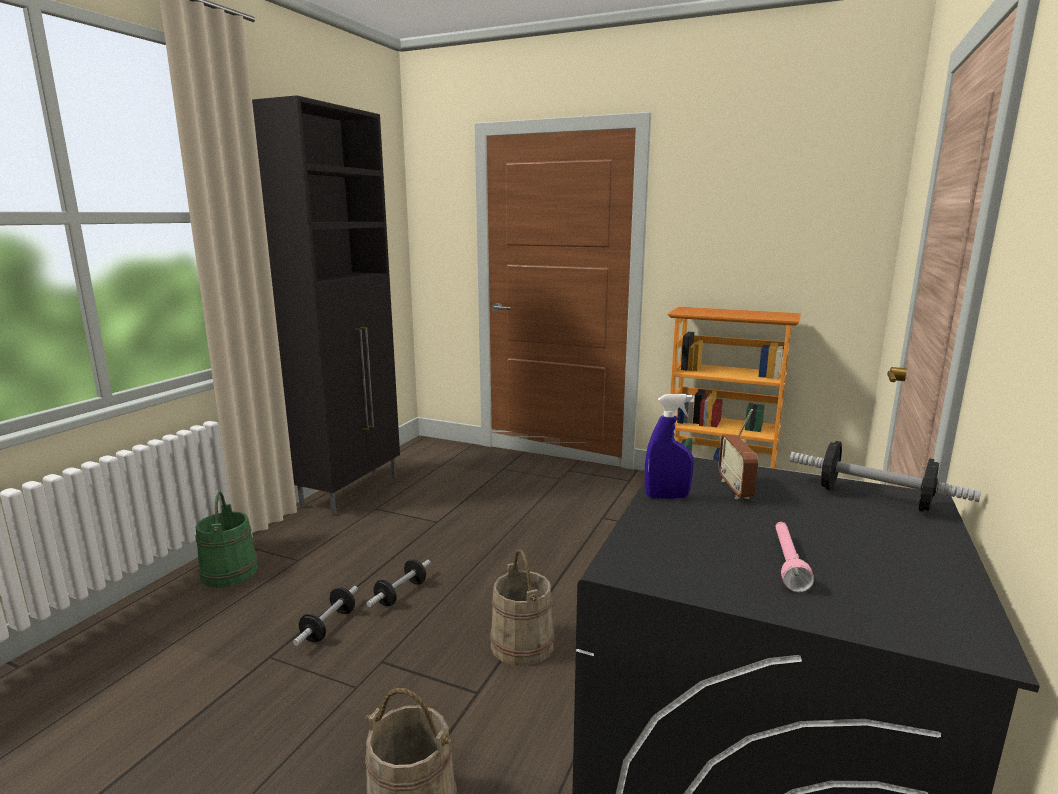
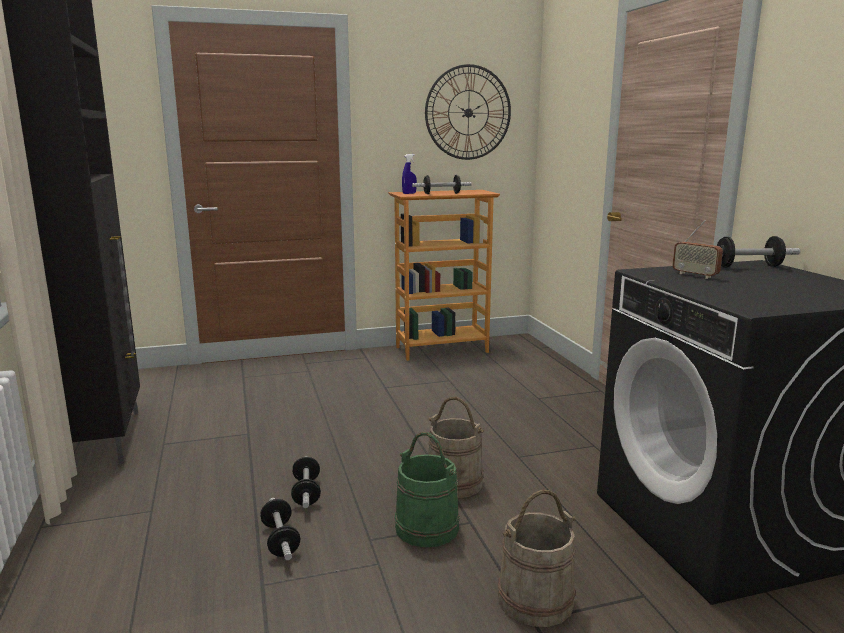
camera: 40 degrees left, 0 degrees up
(230, 572) = (83, 551): green bucket -> green bucket (427, 527)
(667, 497) = (681, 284): blue spray bottle -> blue spray bottle (409, 193)
(726, 314) = (441, 193): none -> dumbbell
(787, 562) = (791, 292): pink flashlight -> none
(791, 217) = (468, 112): none -> wall clock

